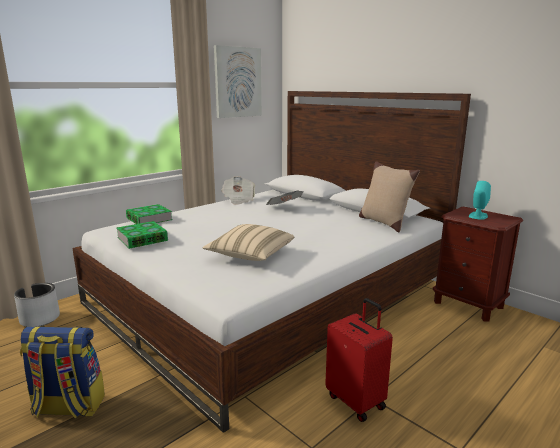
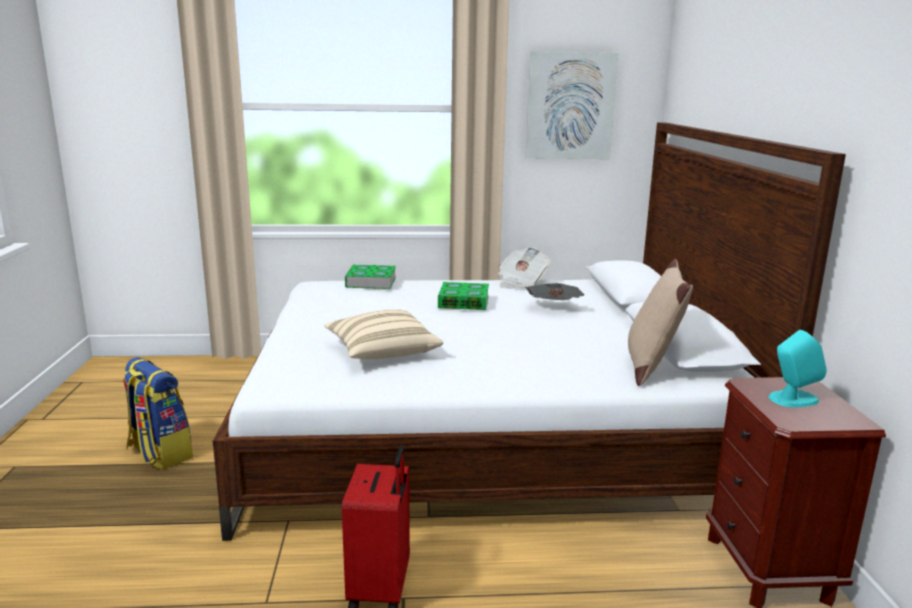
camera: 40 degrees right, 0 degrees up
(40, 319) = (244, 367): grey planter -> none
(142, 239) = (320, 302): book -> book (463, 301)

